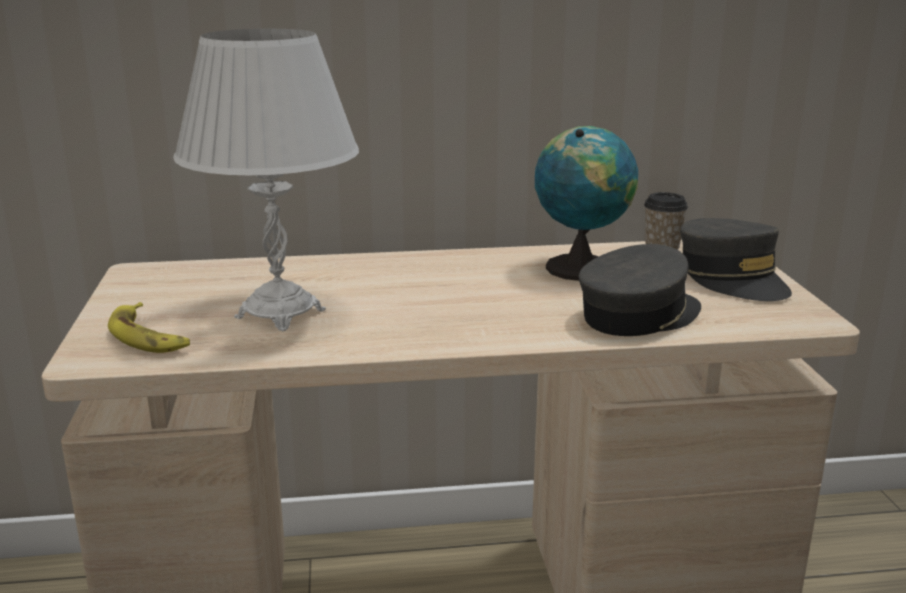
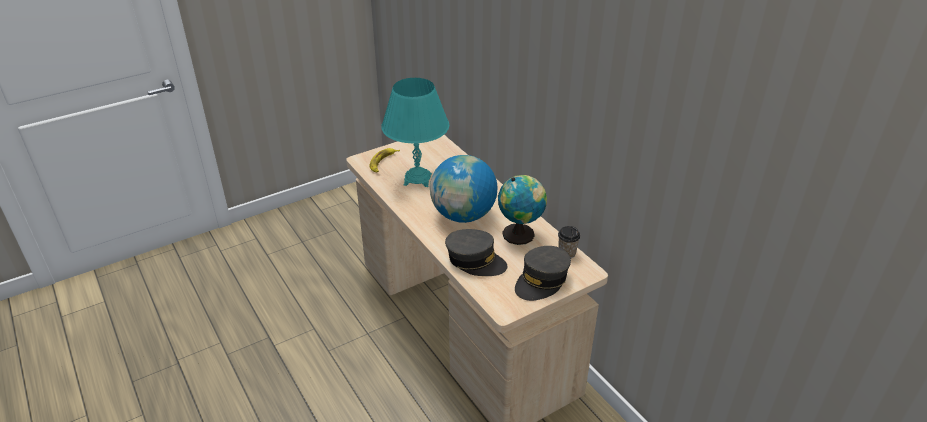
camera: 65 degrees right, 15 degrees up
(280, 314) = (417, 179): white table lamp -> turquoise table lamp
(473, 297) = (463, 215): none -> globe

